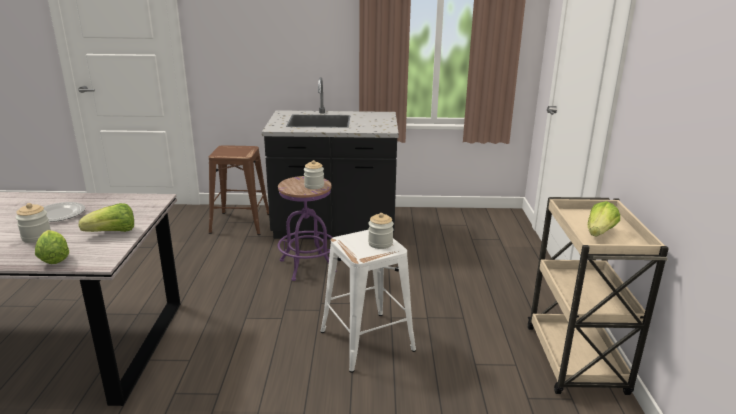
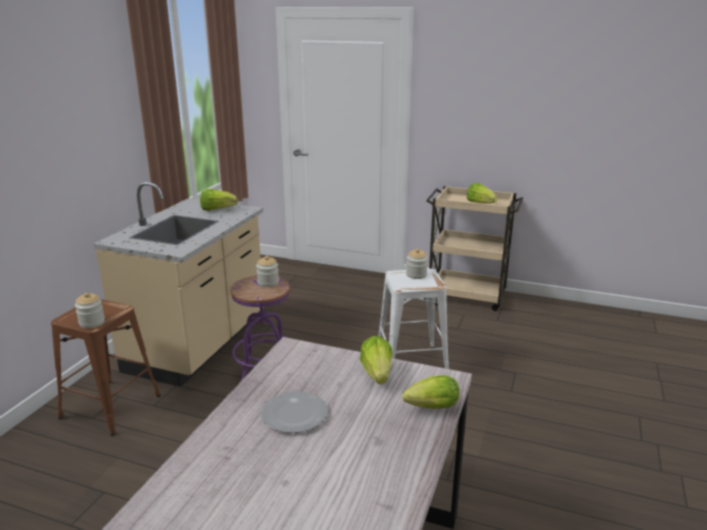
camera: 70 degrees left, 0 degrees up
(37, 237) = (363, 425): jar -> jar (92, 323)
(334, 229) = (199, 345): black counter -> beige counter
(375, 122) = (217, 209): none -> lettuce

